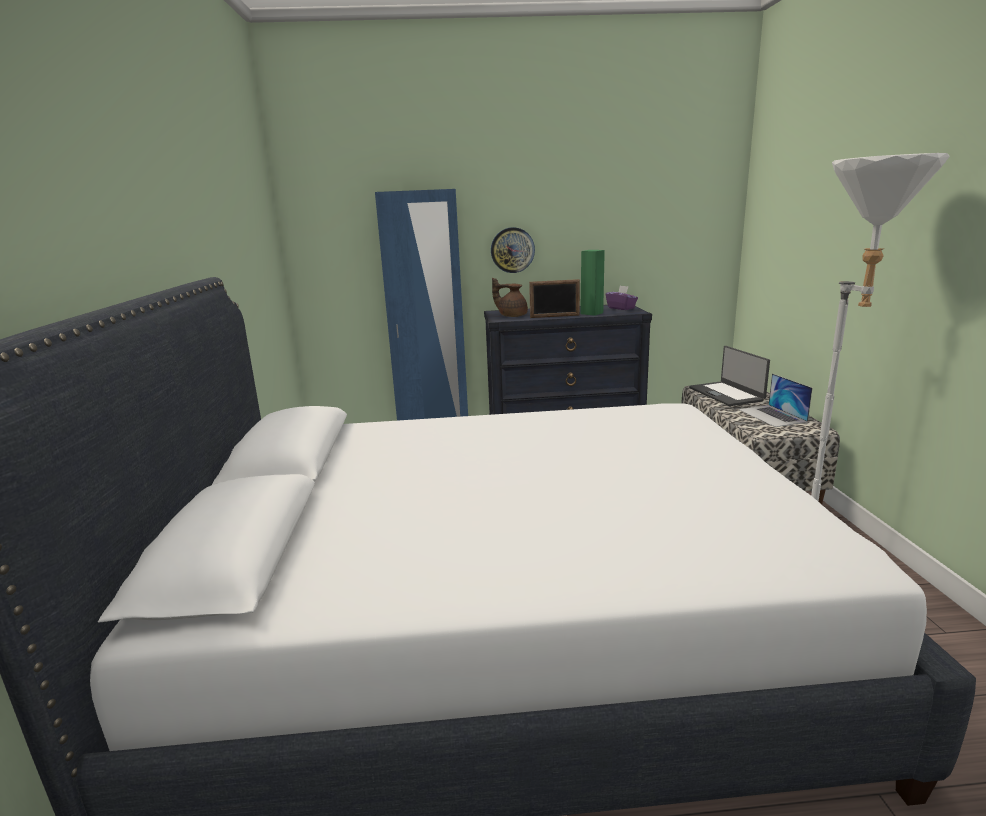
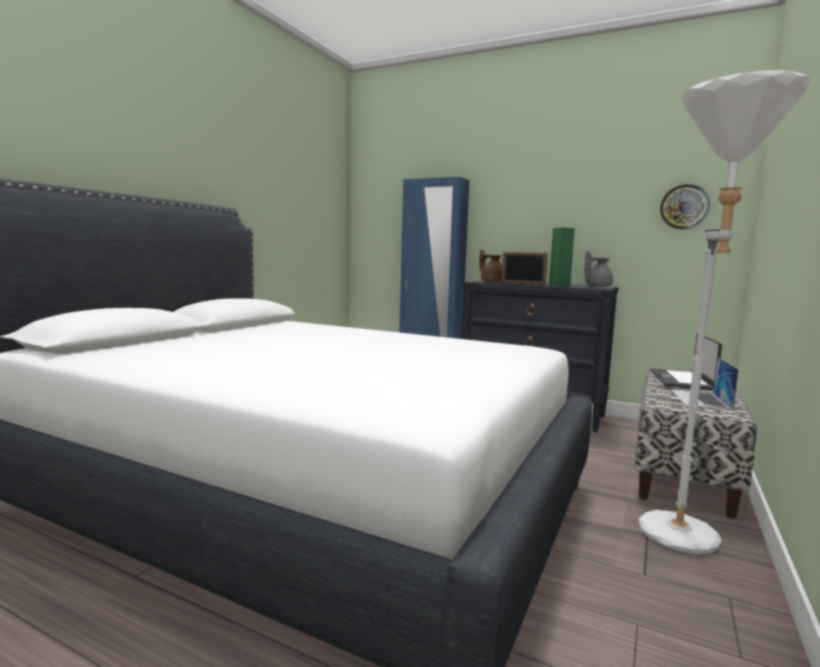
camera: 30 degrees right, 10 degrees down
(512, 250) = (511, 231): wall clock -> wall clock (684, 207)
(621, 308) = (597, 286): purple tissue box -> grey teapot

